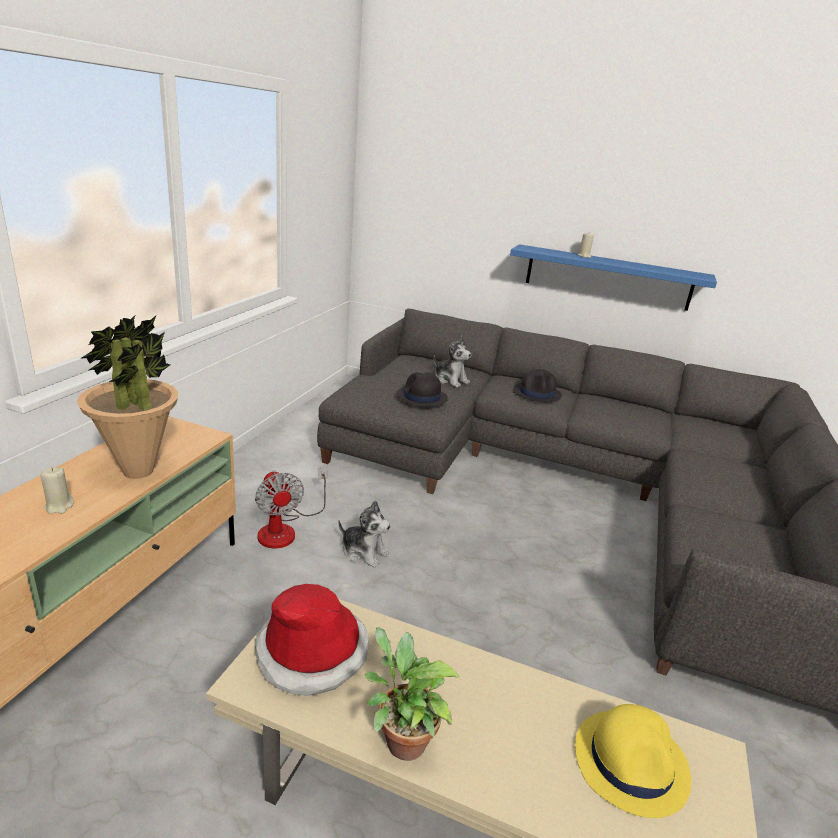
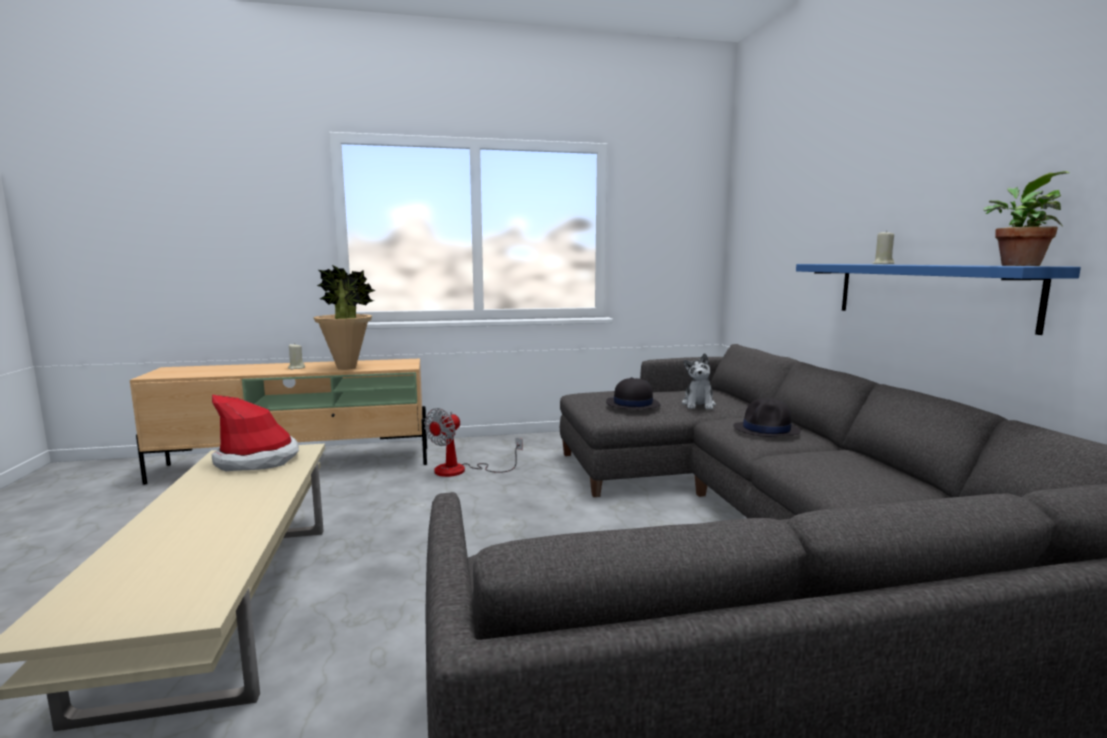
camera: 60 degrees right, 15 degrees down
(364, 552) = (469, 498): plush toy -> none
(401, 739) = (184, 495): potted plant -> potted plant (1016, 265)
(631, 762) = (178, 570): yellow hat -> none

